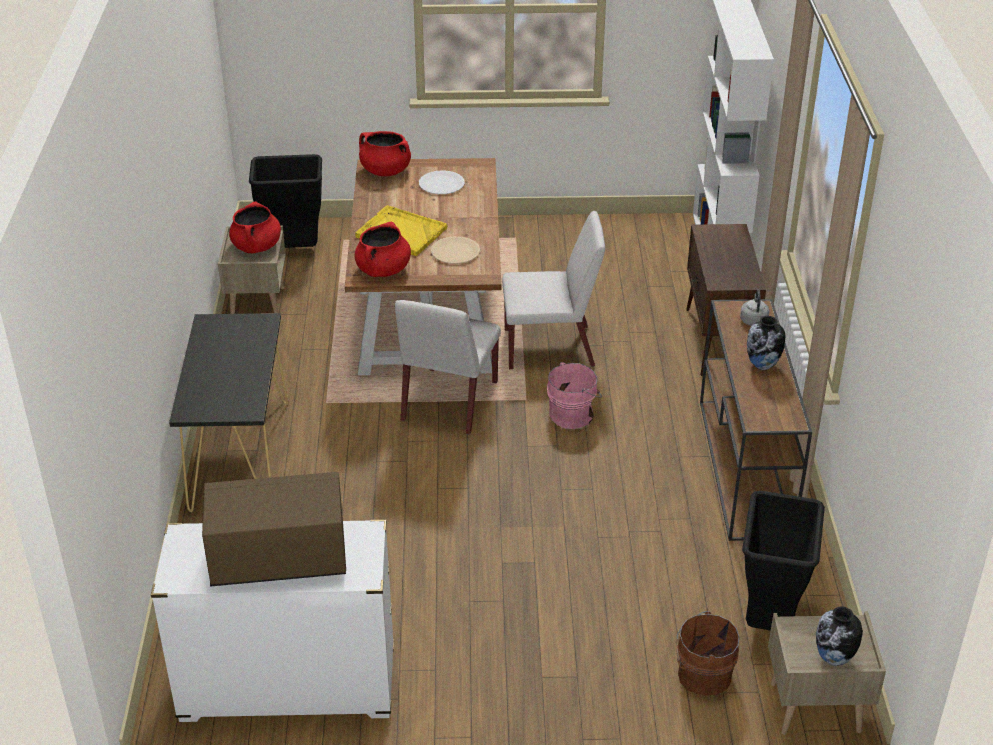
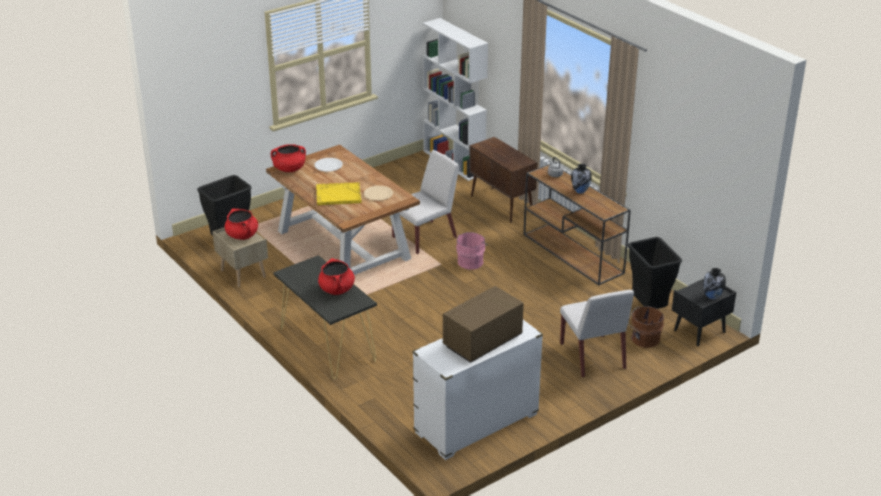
camera: 35 degrees left, 5 degrees down
(383, 270) = (353, 215): red cooking pot -> red cooking pot (337, 289)
(449, 402) = (405, 280): white chair -> white chair (593, 356)
(814, 708) = (699, 332): beige nightstand -> black nightstand

